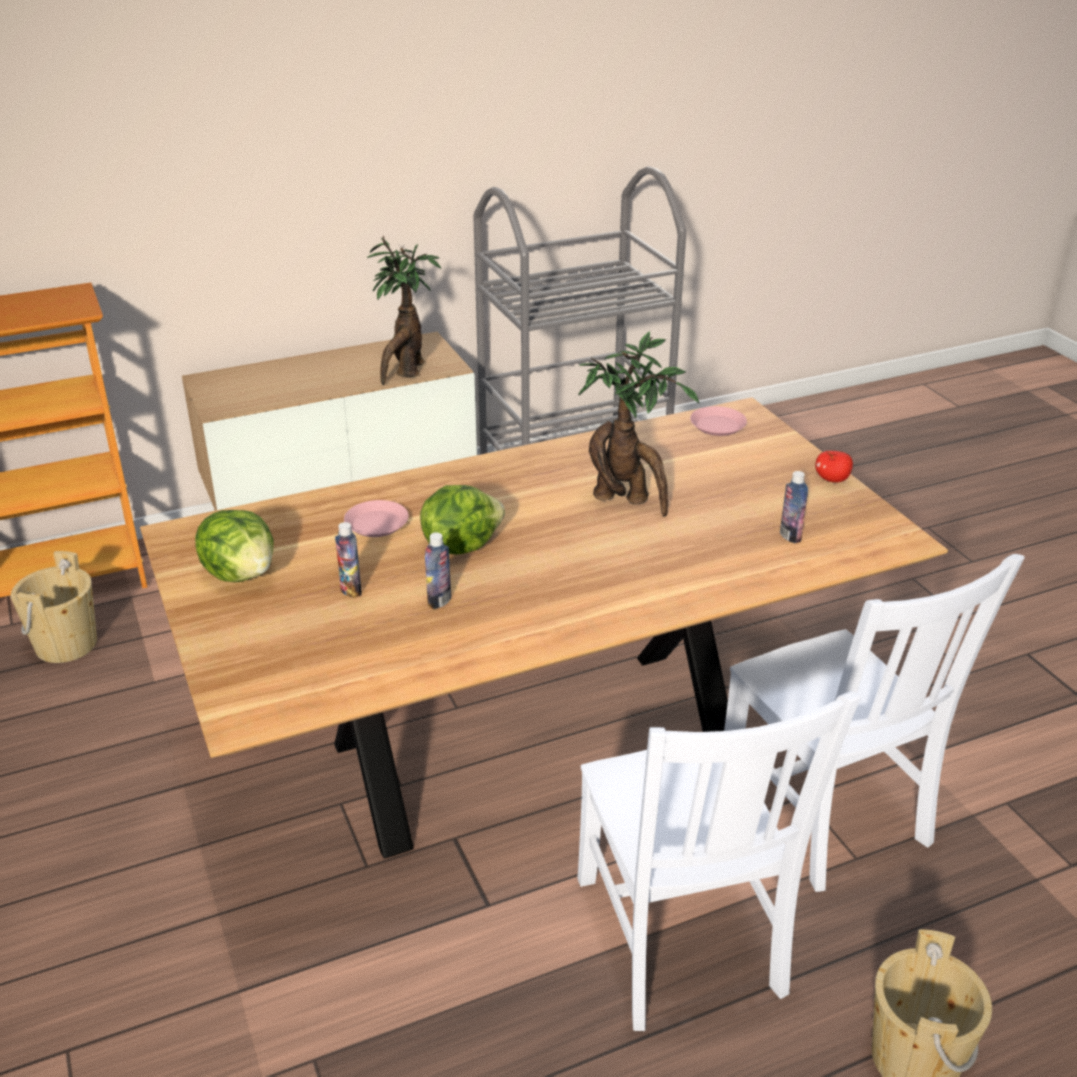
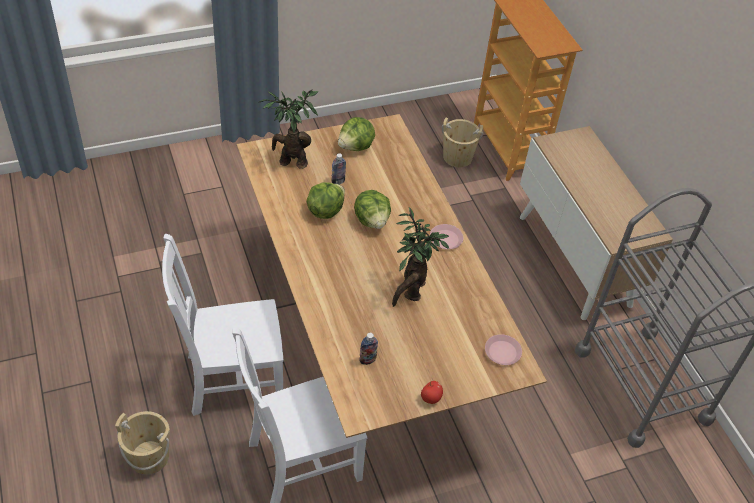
camera: 90 degrees right, 15 degrees up
(377, 524) = (394, 191): pink plate -> pink plate (446, 239)
(406, 372) = (605, 221): potted plant -> potted plant (290, 161)
(439, 601) = (325, 210): bottle -> lettuce

